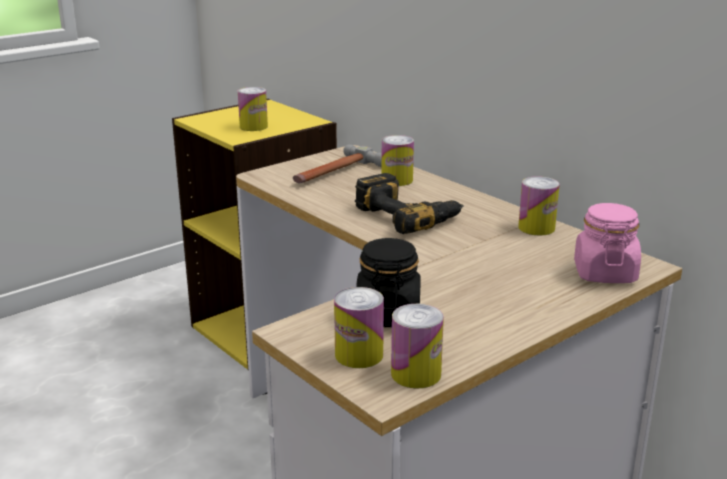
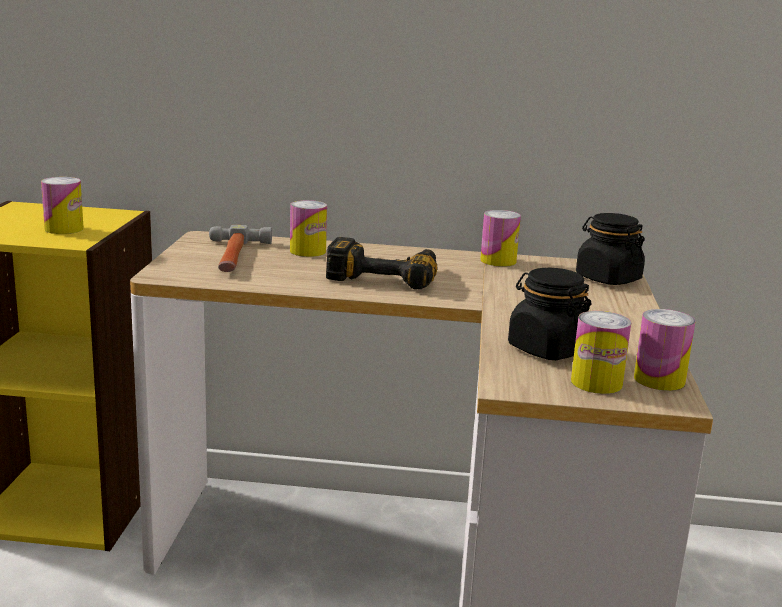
camera: 45 degrees left, 5 degrees down
(604, 273) = (607, 278): pink jar -> black jar

